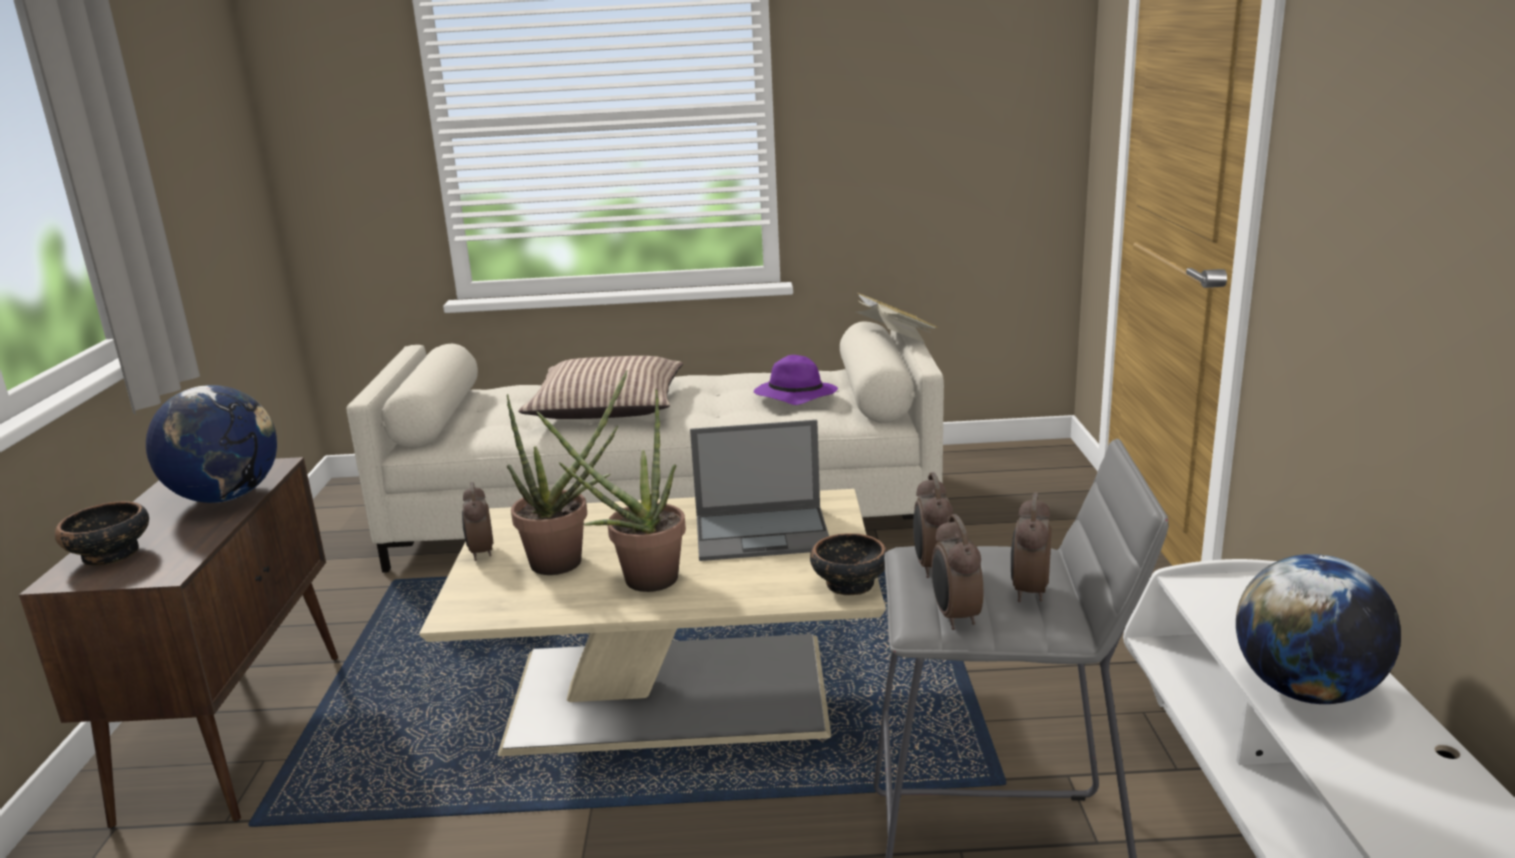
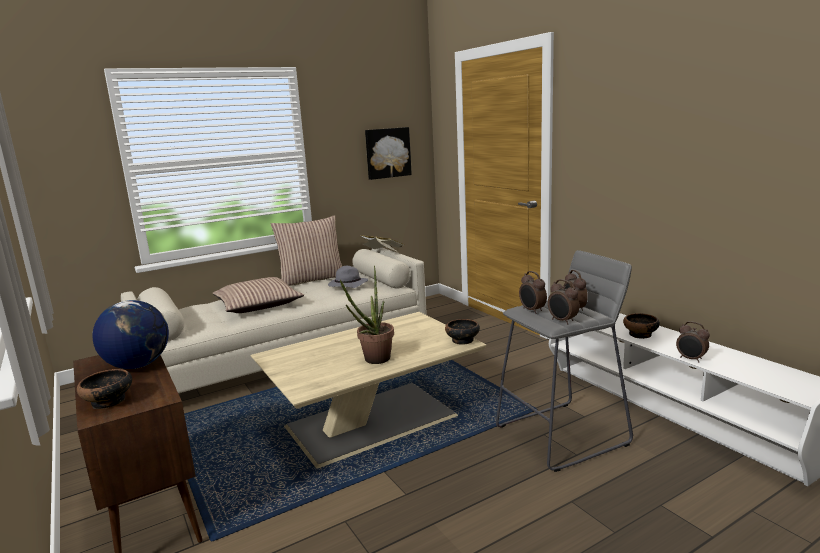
camera: 30 degrees left, 5 degrees down
(481, 553) = (278, 369): alarm clock -> alarm clock (691, 359)
(568, 561) = (328, 362): potted plant -> none
(753, 369) = (311, 279): none -> pillow
(764, 533) = (403, 333): laptop -> none
(794, 396) = (347, 285): purple hat -> grey hat
(968, 113) = (387, 153): none -> picture
(1306, 691) = (640, 334): globe -> bowl

